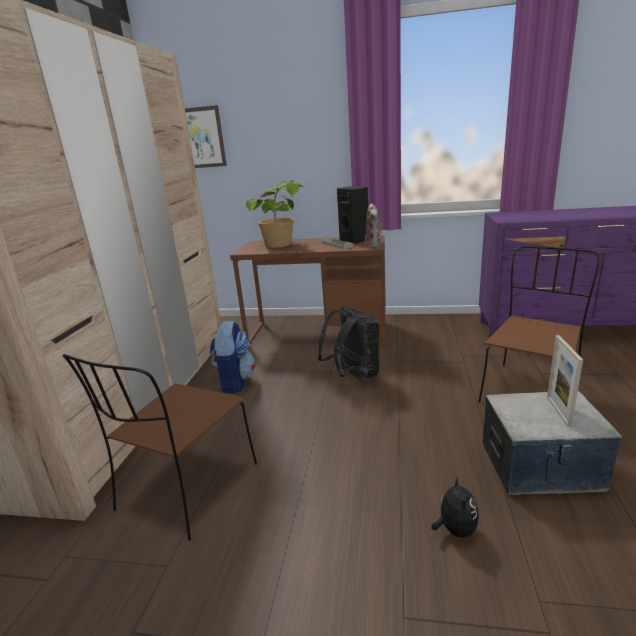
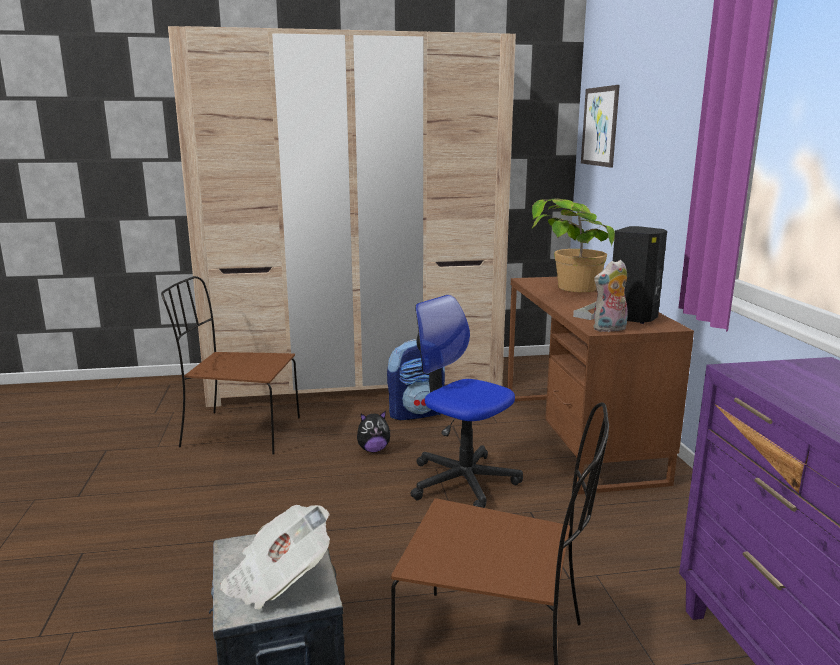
camera: 70 degrees right, 5 degrees down
(353, 377) = (462, 481): black backpack -> office chair
(455, 529) = (173, 577): plush toy -> plush toy (373, 450)
(558, 411) = (277, 579): picture frame -> newspaper

